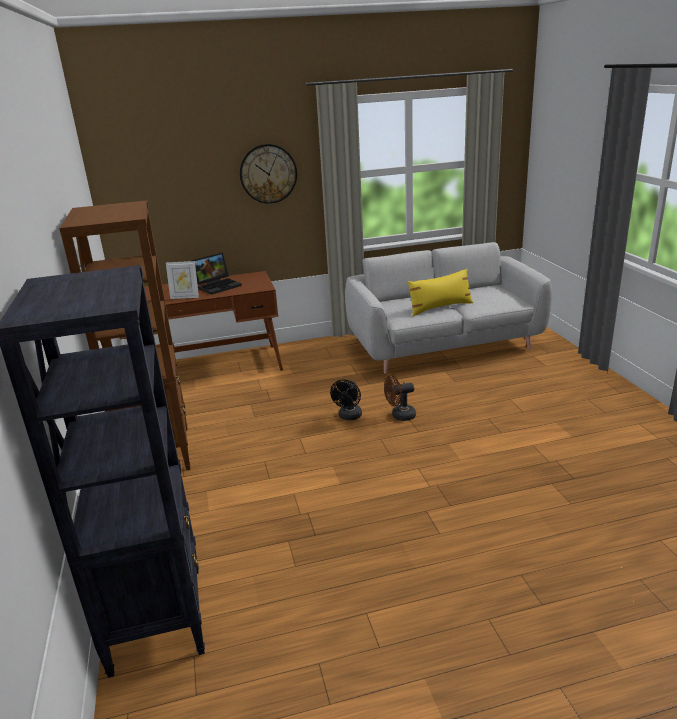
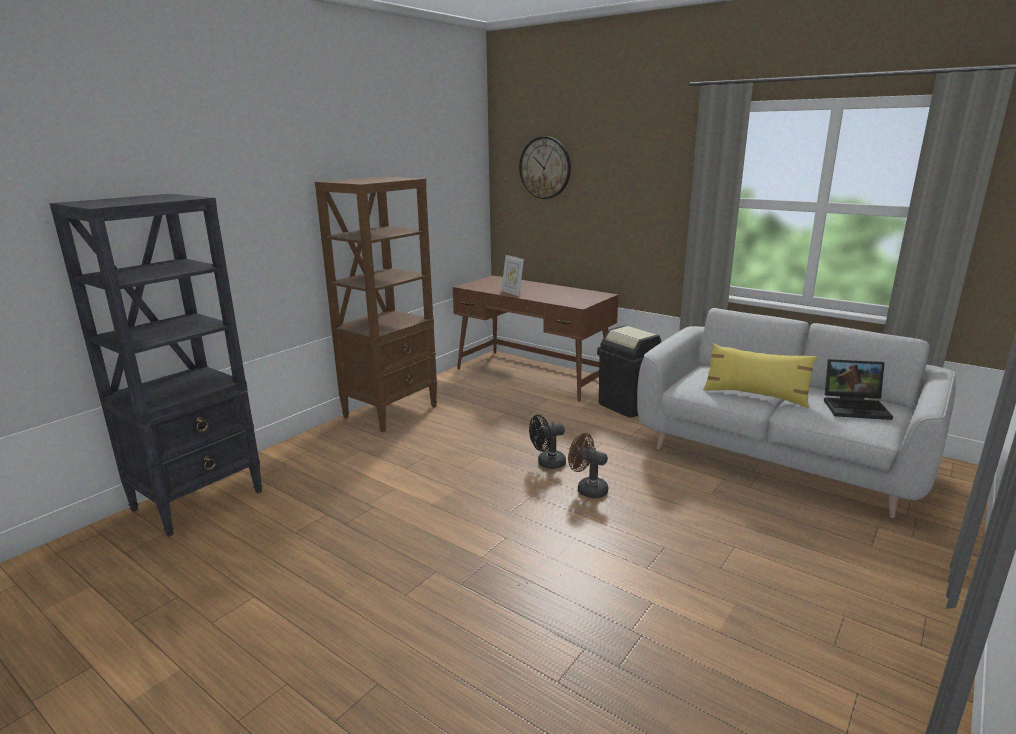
camera: 50 degrees right, 5 degrees down
(218, 286) = (554, 293): laptop -> laptop (856, 407)
(268, 174) = (640, 187): wall clock -> wall clock (545, 168)
(317, 357) = (628, 405): none -> black trash can

